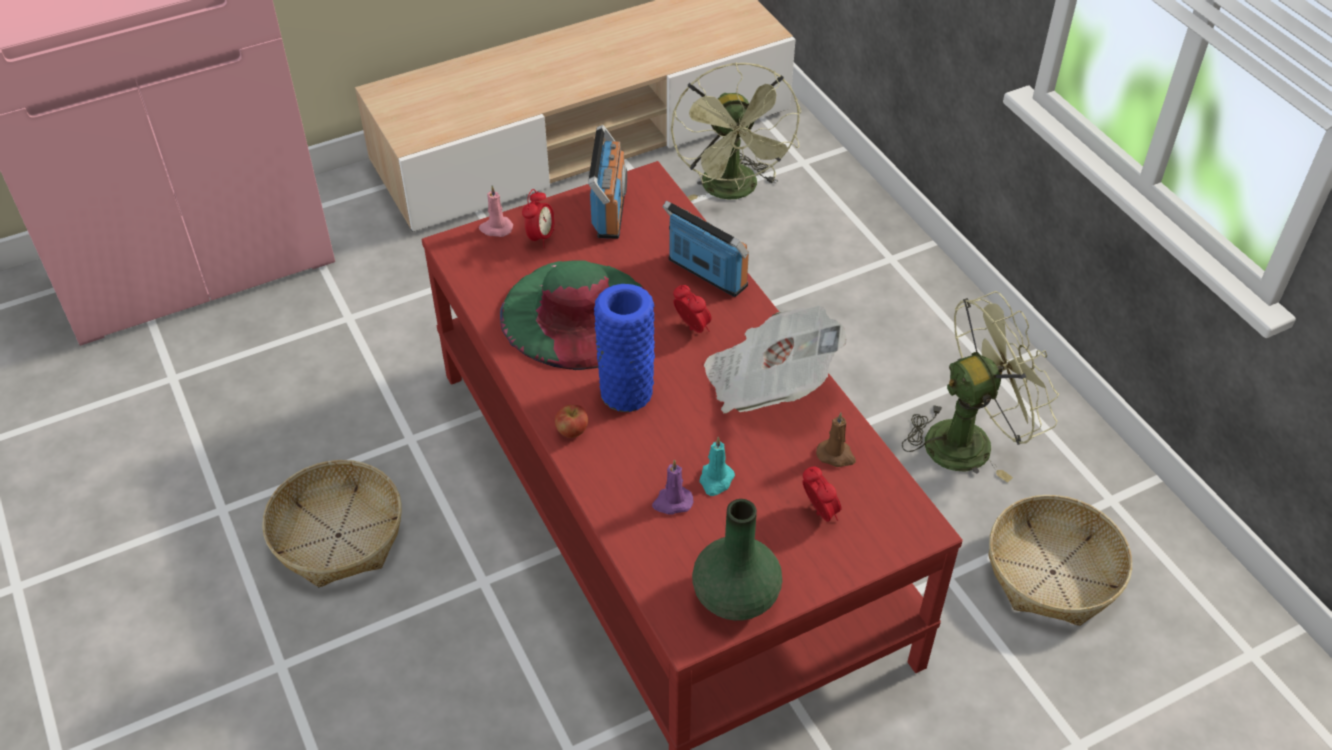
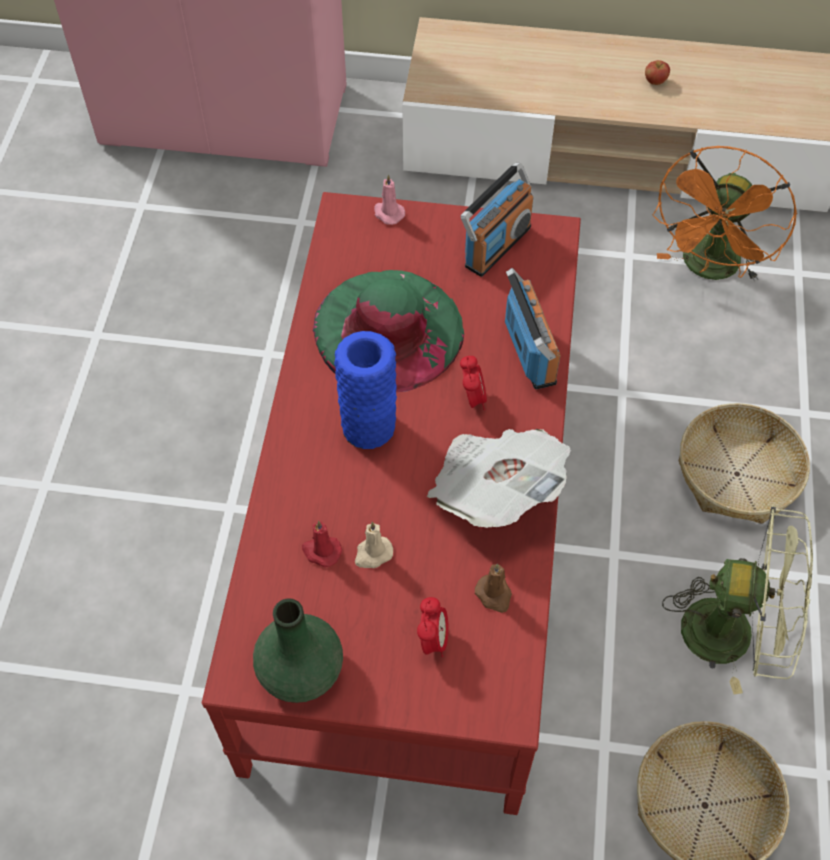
camera: 35 degrees right, 10 degrees up
(339, 535) = (158, 404): basket -> basket (737, 474)
(540, 237) = (417, 241): alarm clock -> none
(572, 431) = (296, 437): apple -> apple (655, 81)
(672, 502) = (321, 551): purple candle -> red candle
(716, 480) = (372, 554): turquoise candle -> beige candle
(734, 191) = (709, 269): green fan -> orange fan

